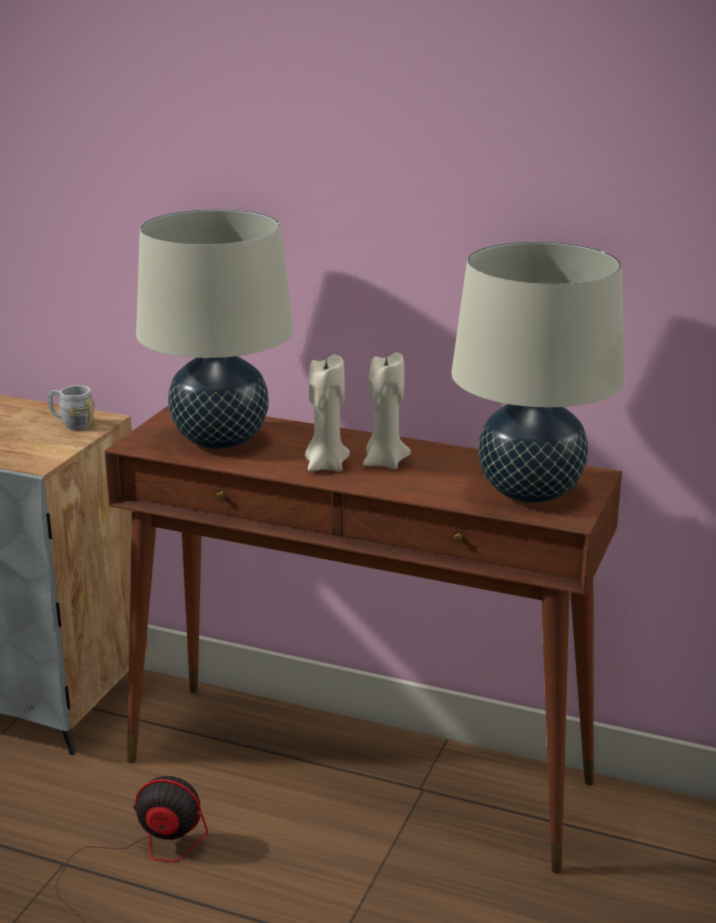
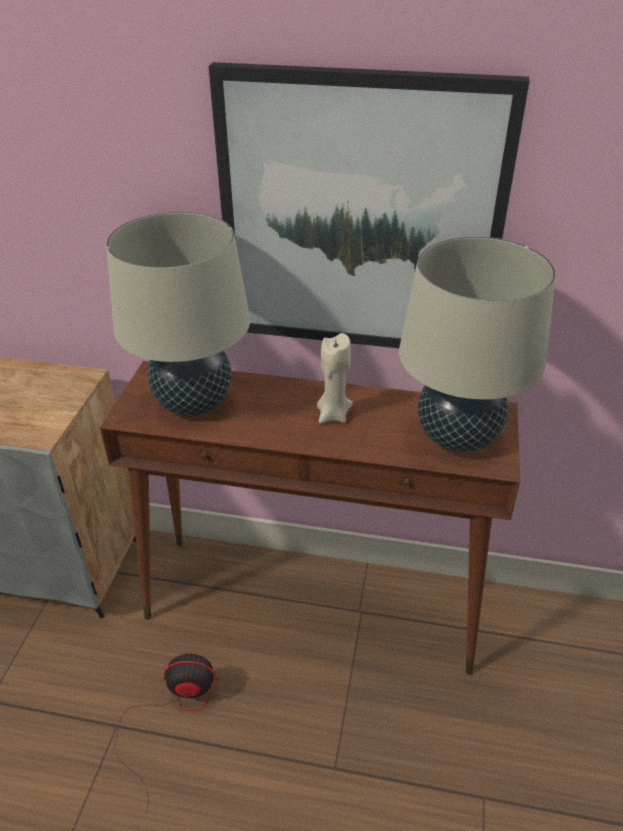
camera: 10 degrees left, 15 degrees up
(72, 423) = (61, 384): grey mug -> none
(326, 466) = (288, 424): beige candle -> none
(429, 227) = (359, 219): none -> picture

